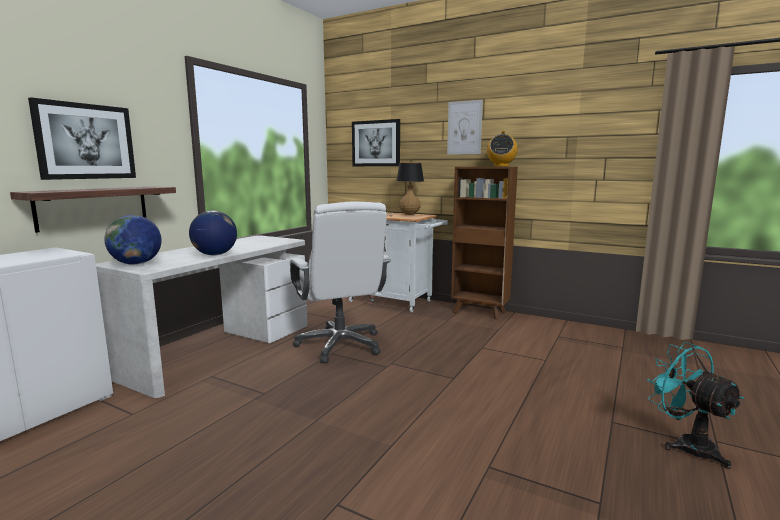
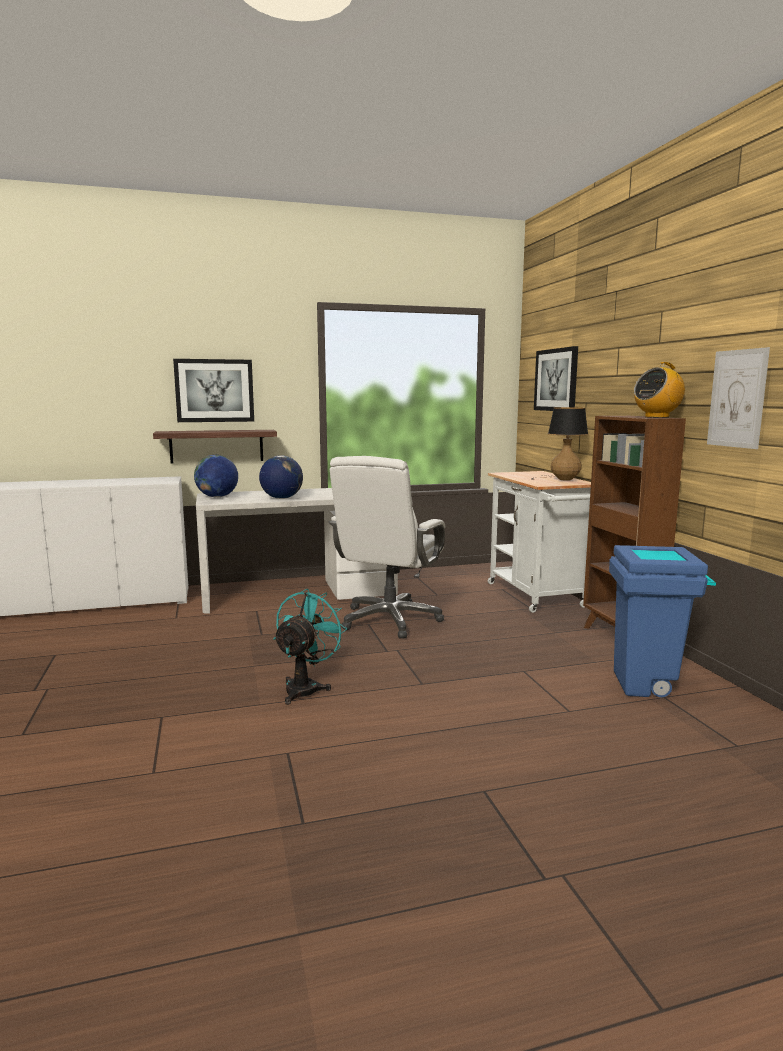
camera: 45 degrees right, 0 degrees up
(464, 128) = (637, 357): picture -> picture (737, 398)
(542, 333) = (649, 685): none -> blue trash can
(687, 444) = (512, 853): turquoise fan -> turquoise fan (306, 687)

